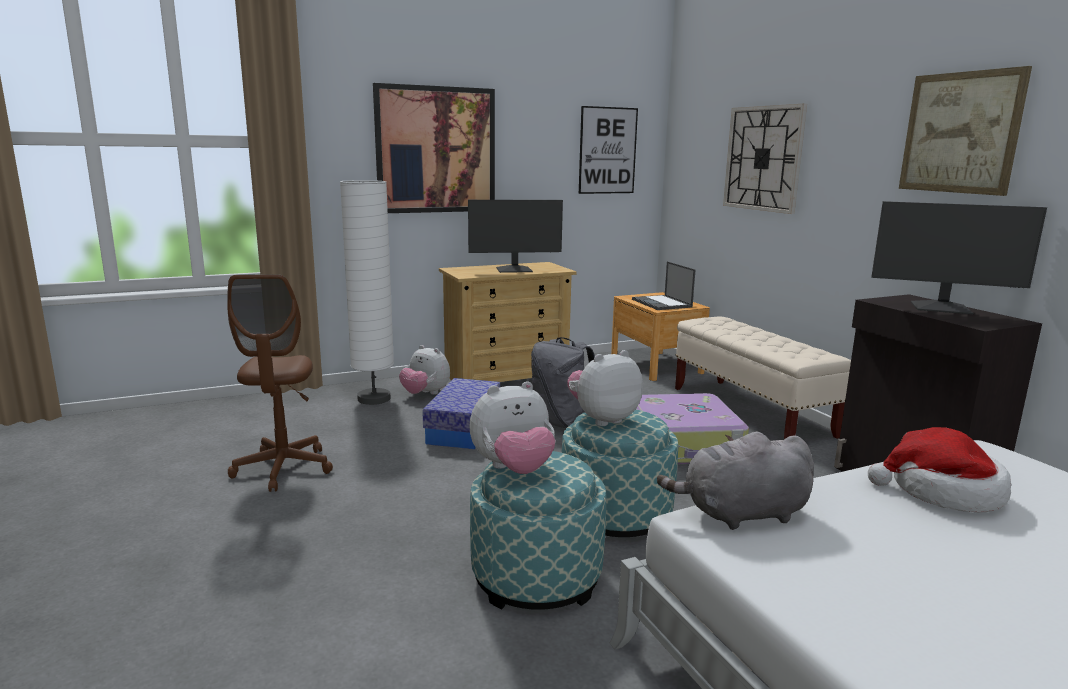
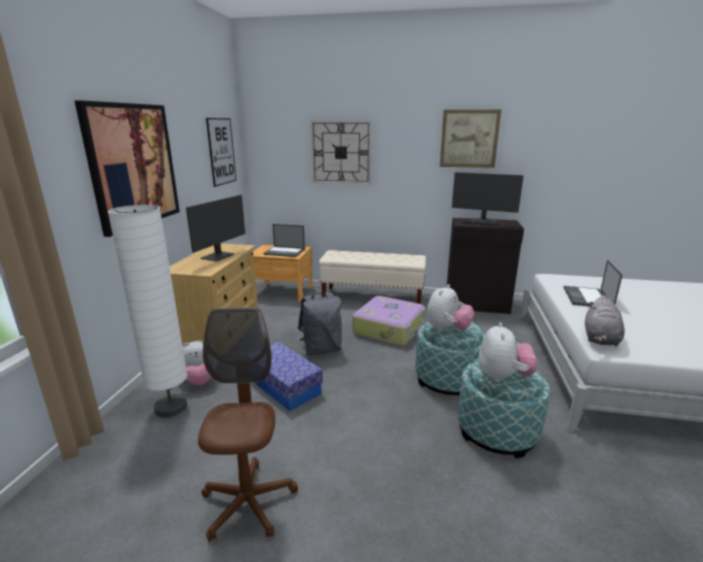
camera: 55 degrees left, 5 degrees up
(283, 469) = (248, 503): brown office chair -> brown office chair turned 120 degrees counterclockwise
(602, 419) = (447, 329): plush toy -> plush toy turned 150 degrees counterclockwise
(941, 308) = (483, 222): monitor -> monitor turned 60 degrees clockwise
(942, 492) = (587, 298): hat -> laptop

